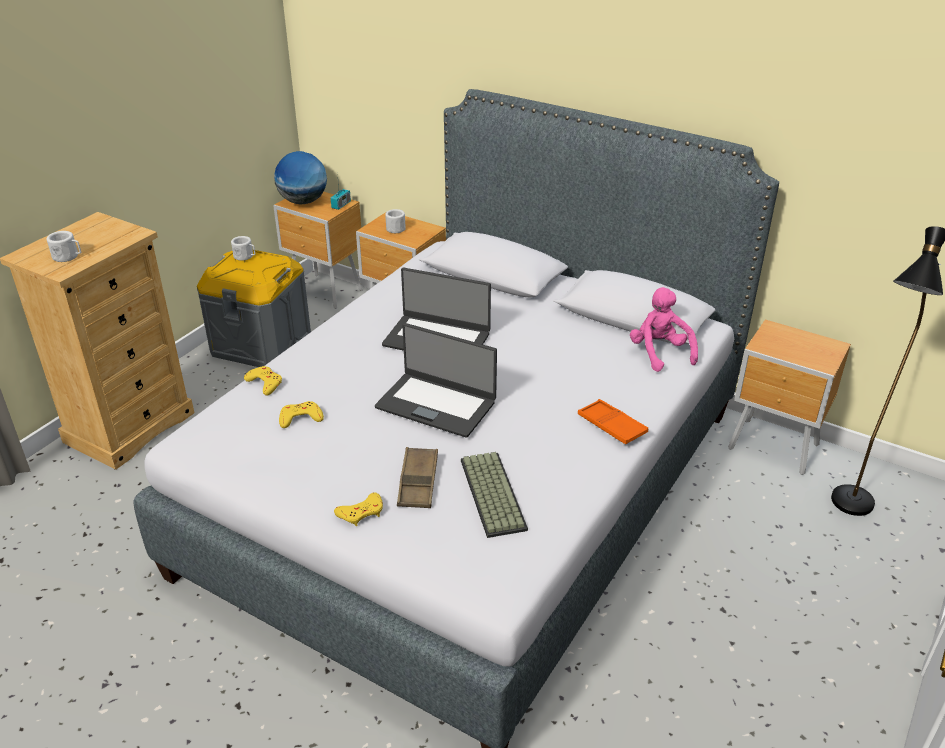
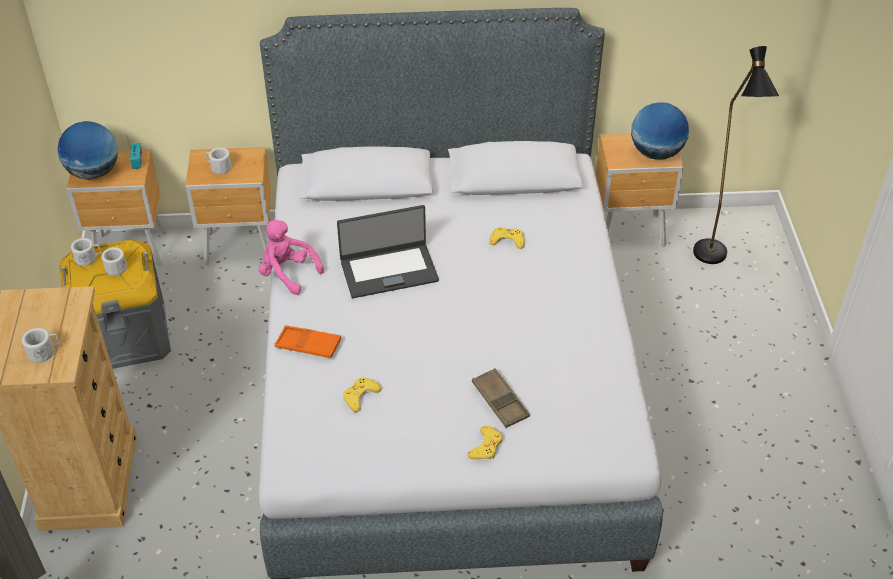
camera: 35 degrees left, 10 degrees up
(257, 268) = (117, 266): none -> white mug
(265, 383) = (293, 380): yellow game controller -> yellow game controller (507, 240)
(436, 404) = (449, 330): laptop -> none
(490, 493) = (557, 383): keyboard -> none
(611, 426) = (586, 285): orange tray -> orange tray (308, 345)
(659, 353) = (563, 204): pink plush toy -> pink plush toy (287, 273)
(813, 354) = (656, 153): none -> globe

